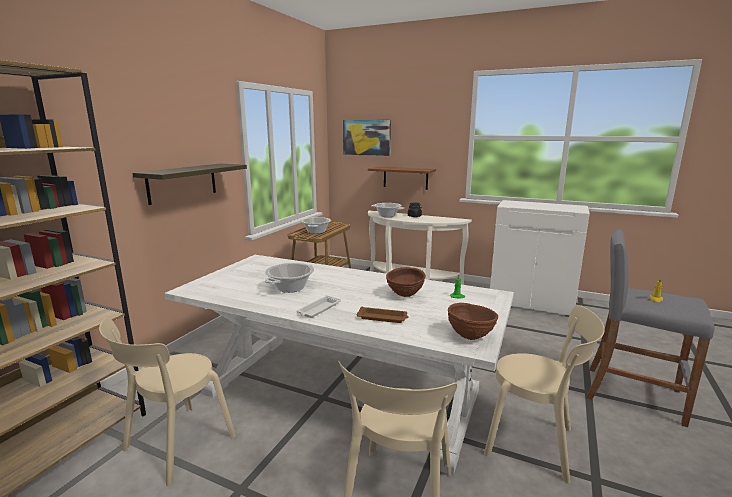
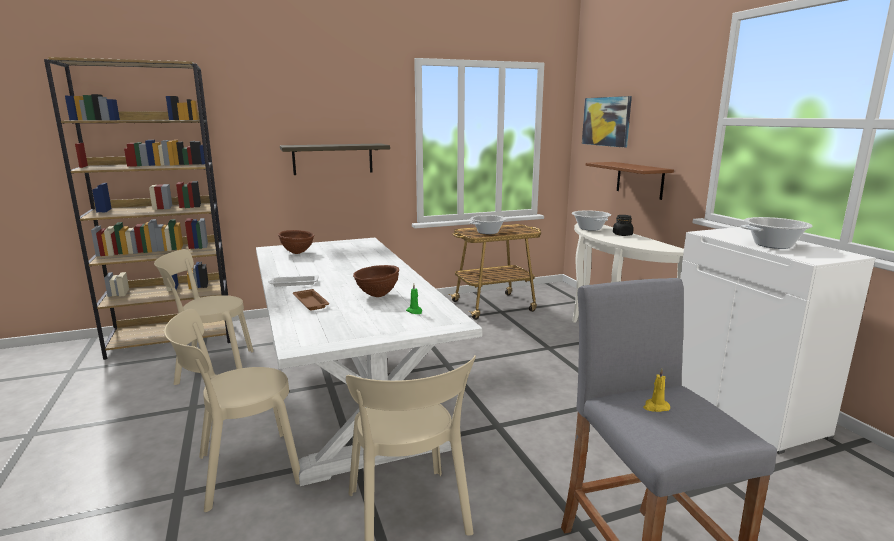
camera: 45 degrees right, 0 degrees up
(291, 288) = (323, 265): cooking pot -> cooking pot (773, 245)
(470, 337) = (319, 338): brown bowl -> brown bowl (297, 253)

